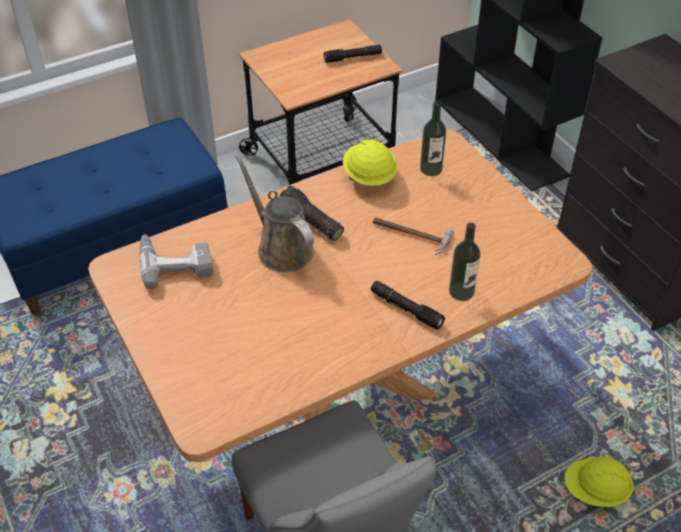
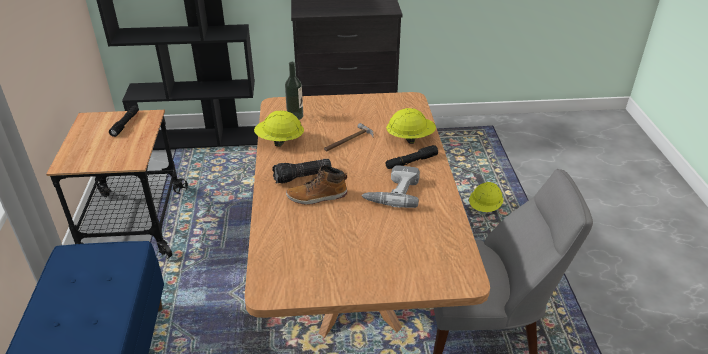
camera: 65 degrees left, 10 degrees down
(175, 262) = (289, 254): power drill -> power drill (392, 192)
(281, 248) = (317, 197): brown watering can -> boot
(461, 291) = (410, 138): bottle -> yellow hard hat

